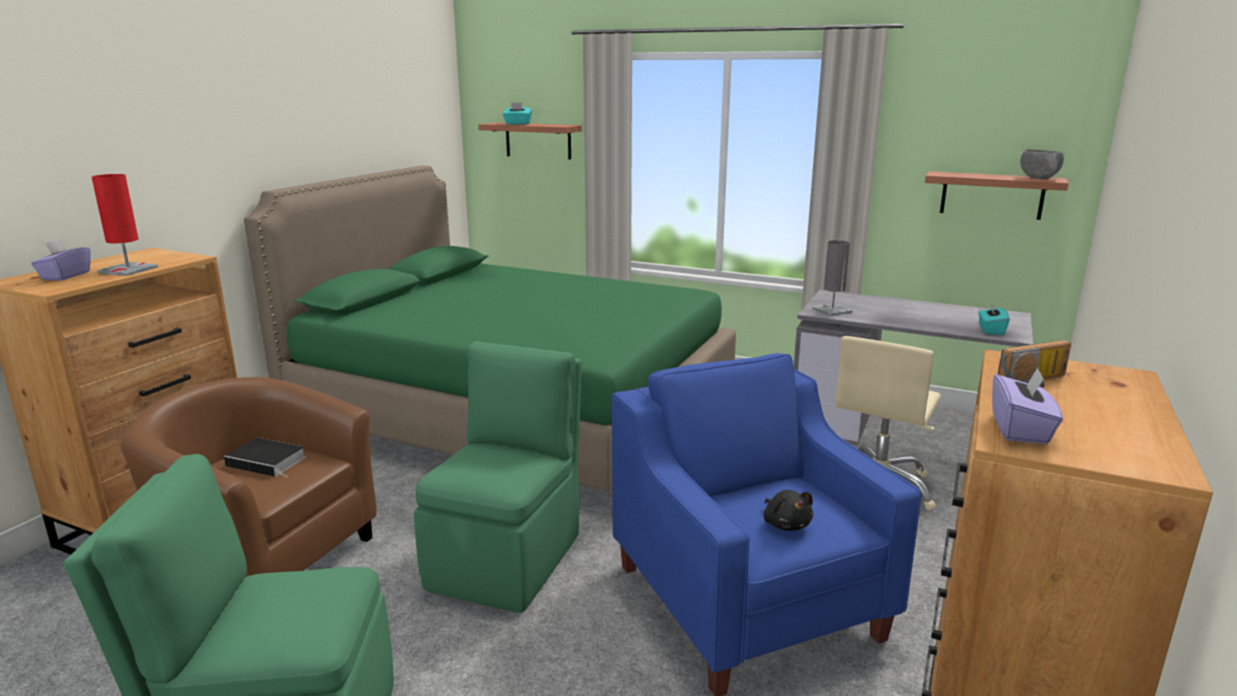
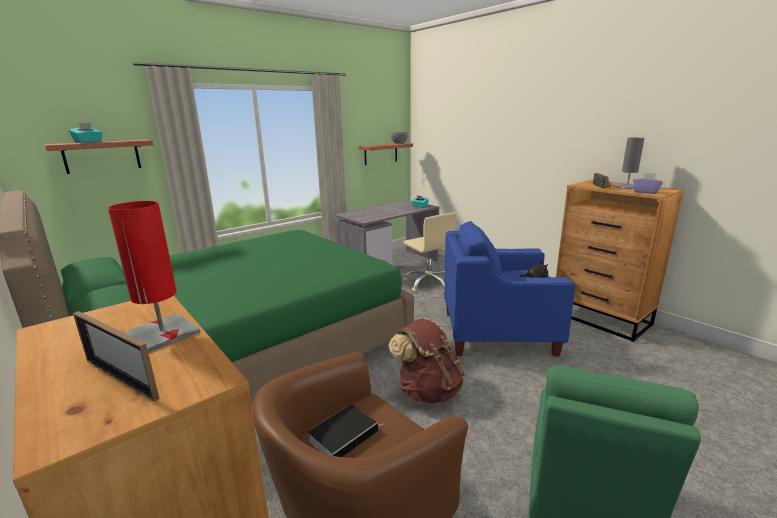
camera: 65 degrees left, 0 degrees up
(65, 276) = (121, 379): purple tissue box -> picture frame
(508, 558) = (428, 390): green chair -> brown backpack
(832, 310) = (366, 218): grey table lamp -> grey table lamp (627, 187)

